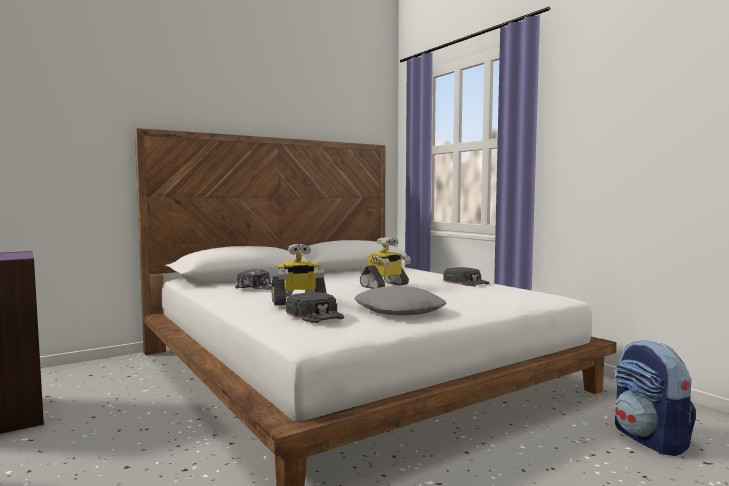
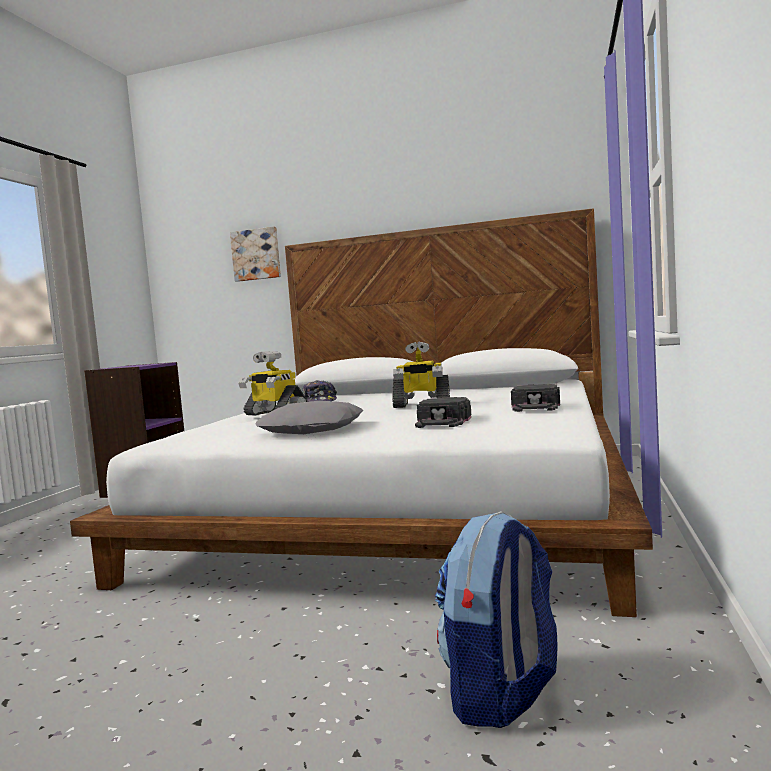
camera: 50 degrees right, 0 degrees up
(90, 130) = (256, 254): none -> picture
(315, 314) = (227, 424): black cap -> black cap (443, 421)

